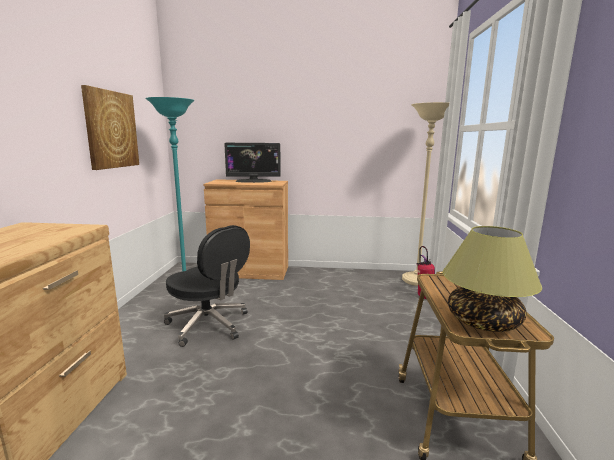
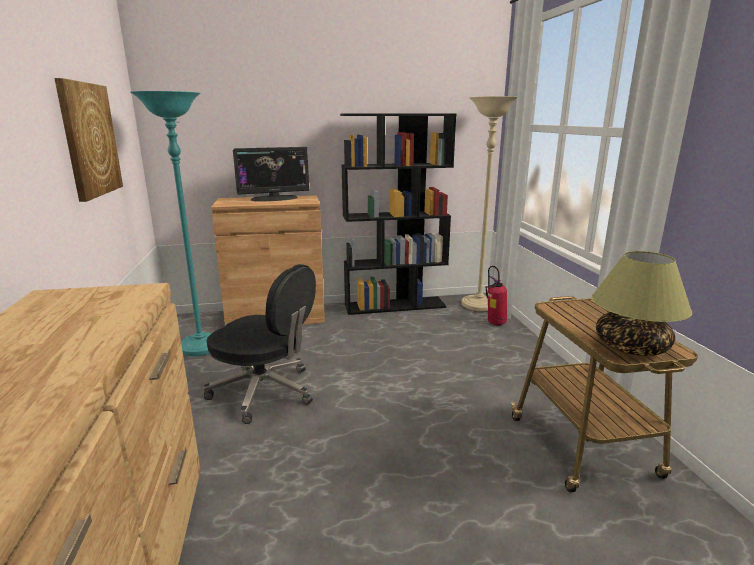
camera: 15 degrees left, 5 degrees up
(345, 273) = (395, 305): none -> black bookcase

